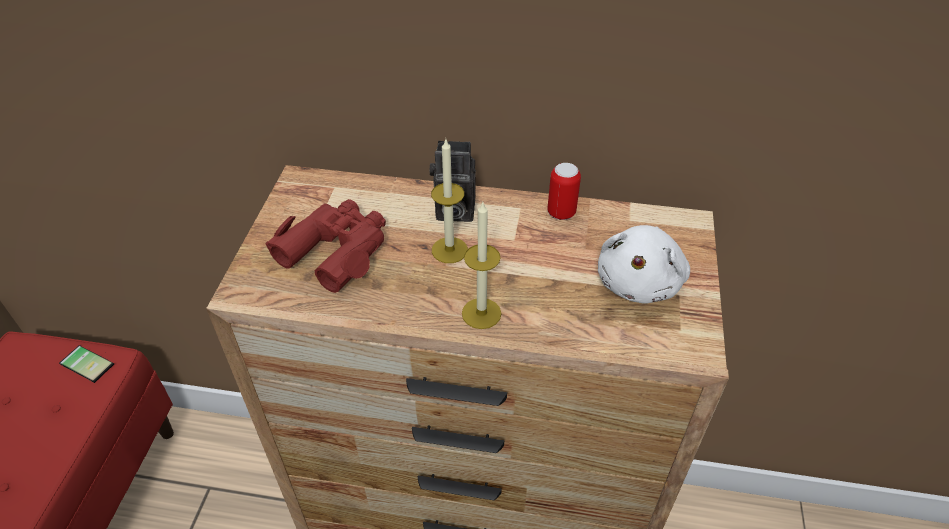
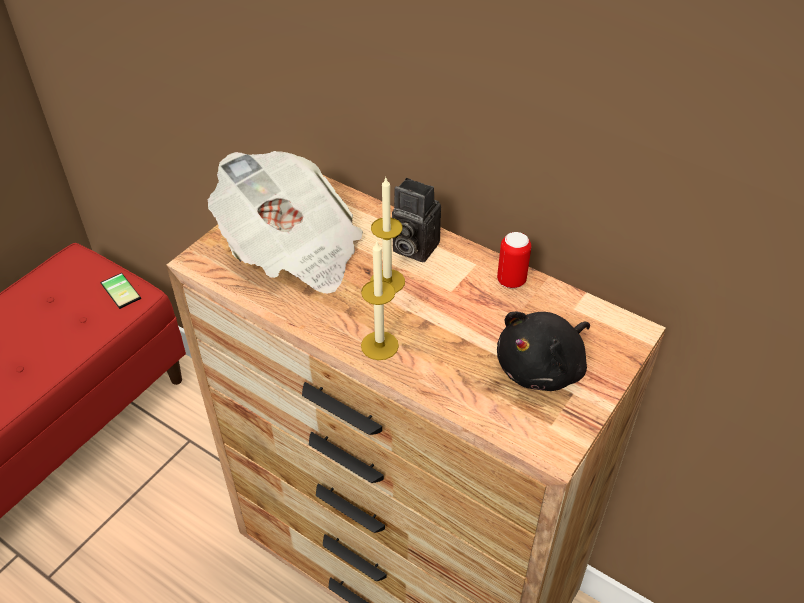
camera: 25 degrees right, 0 degrees up
(336, 250) = (292, 250): red binoculars -> newspaper
(639, 281) = (543, 368): white plush toy -> black plush toy

